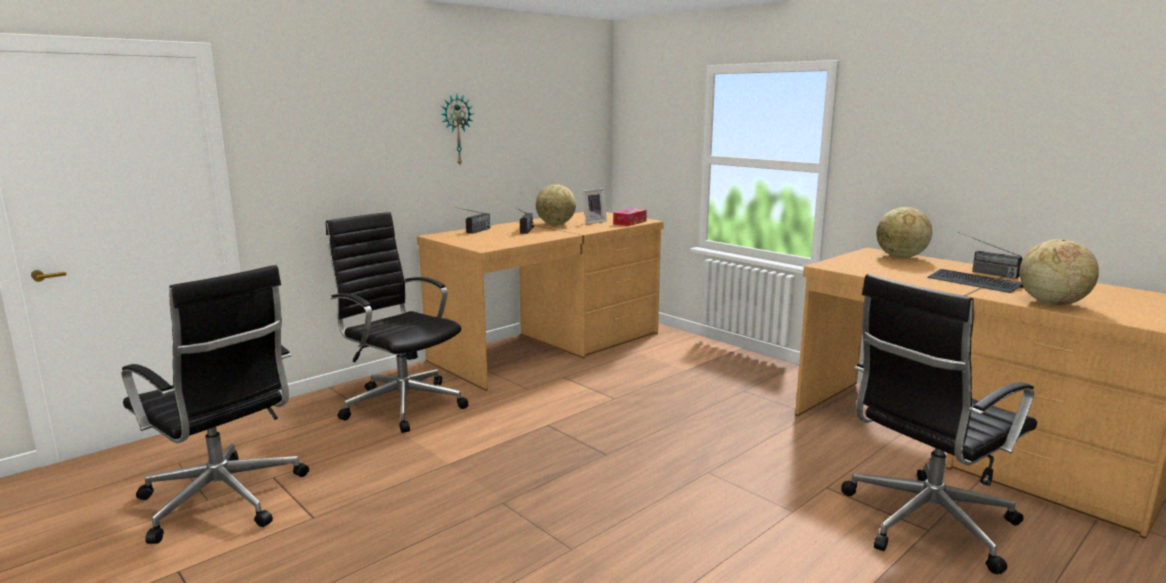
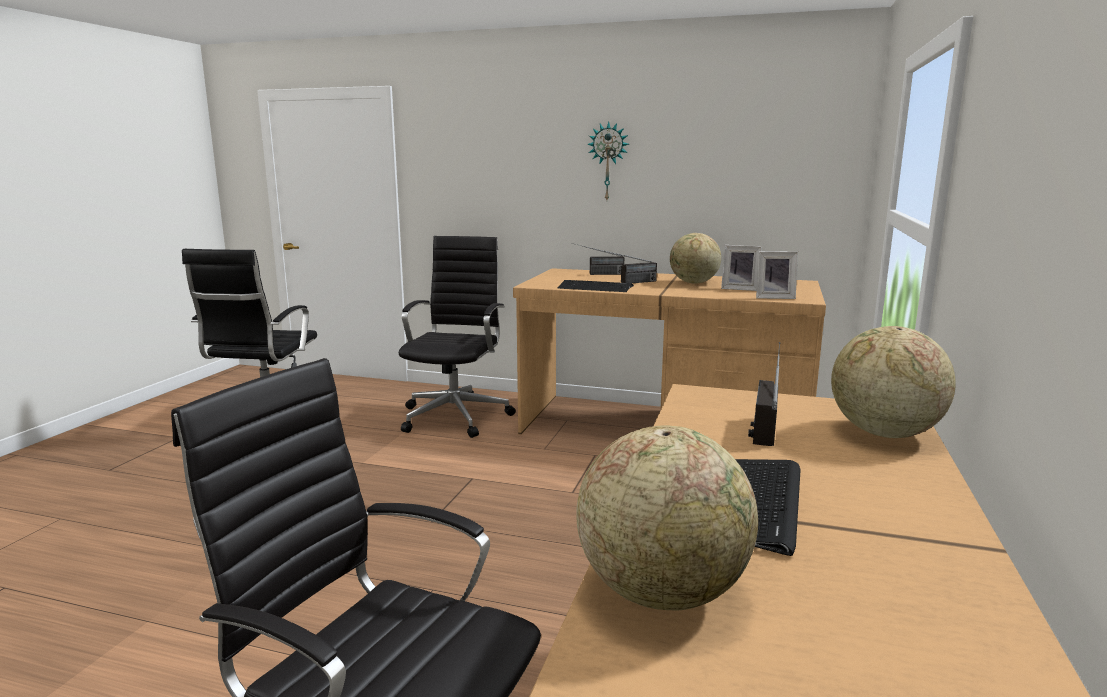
camera: 60 degrees right, 0 degrees up
(528, 240) = (595, 288): none -> keyboard
(629, 222) = (774, 297): tissue box -> picture frame
(983, 272) = (887, 510): radio -> radio (762, 423)

